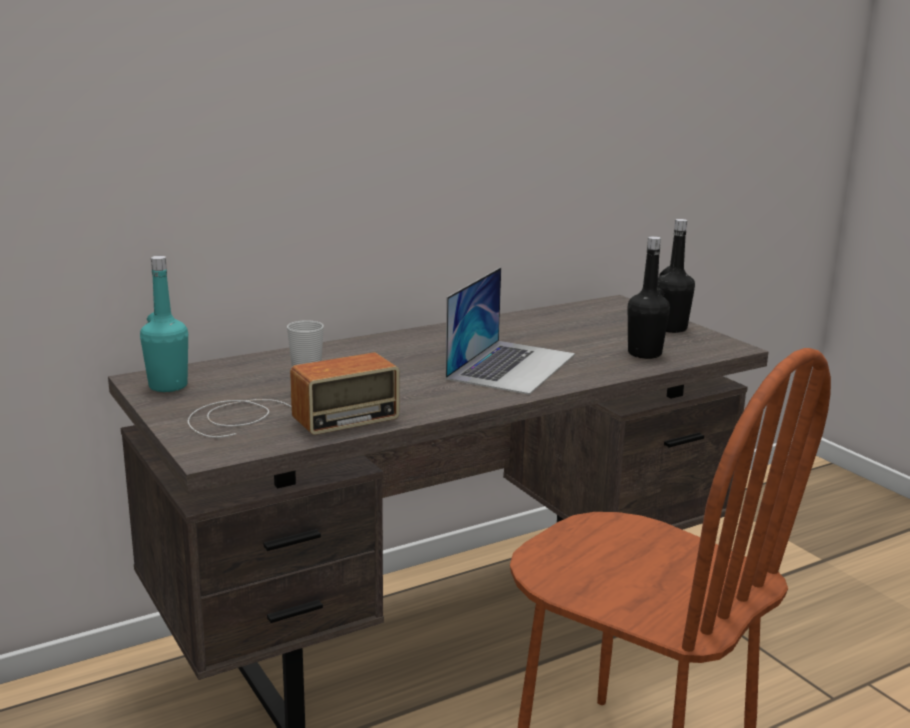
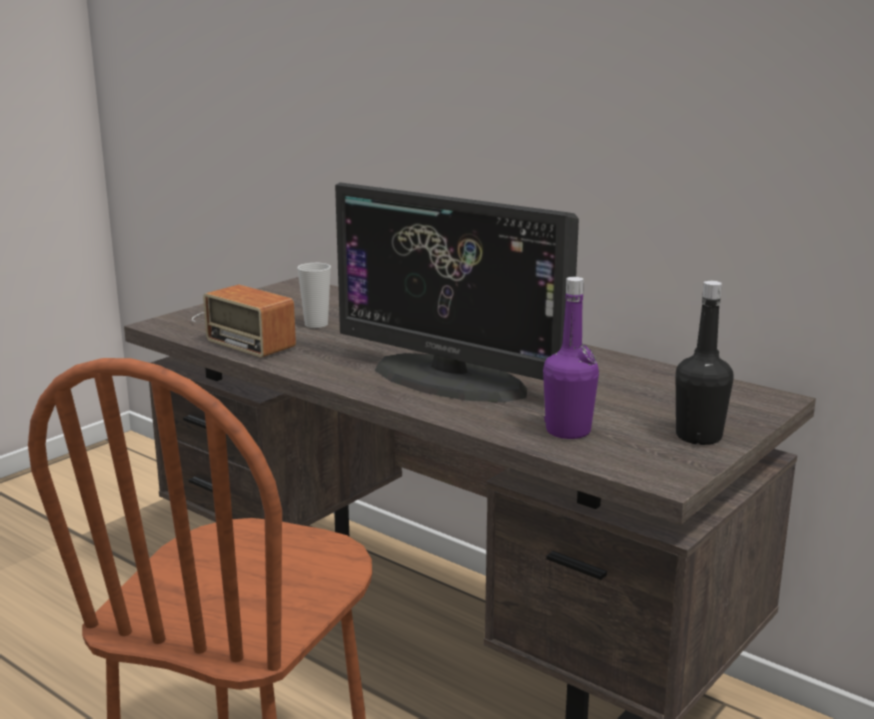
camera: 70 degrees right, 0 degrees up
(168, 386) = (288, 292): turquoise bottle -> none
(512, 366) = (450, 379): laptop -> monitor
(644, 354) = (568, 431): black bottle -> purple bottle

